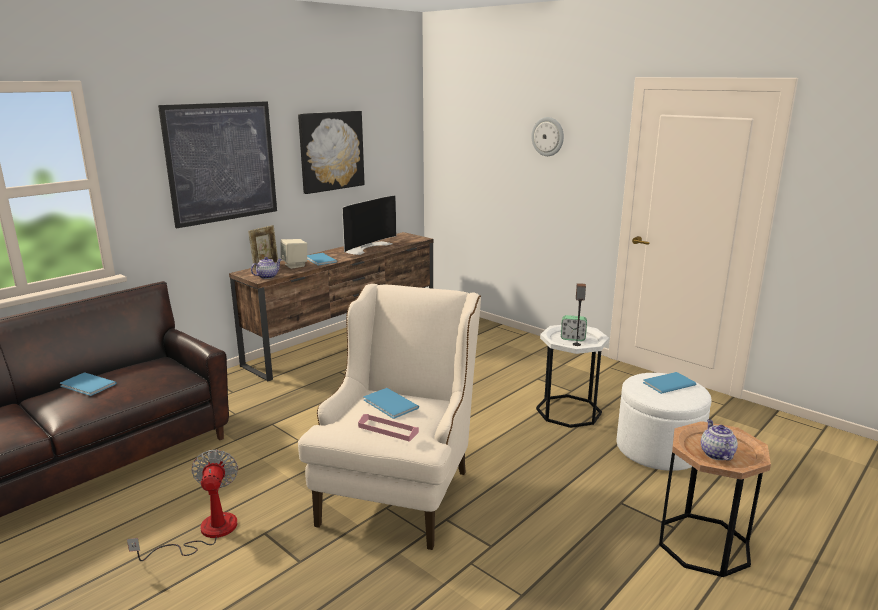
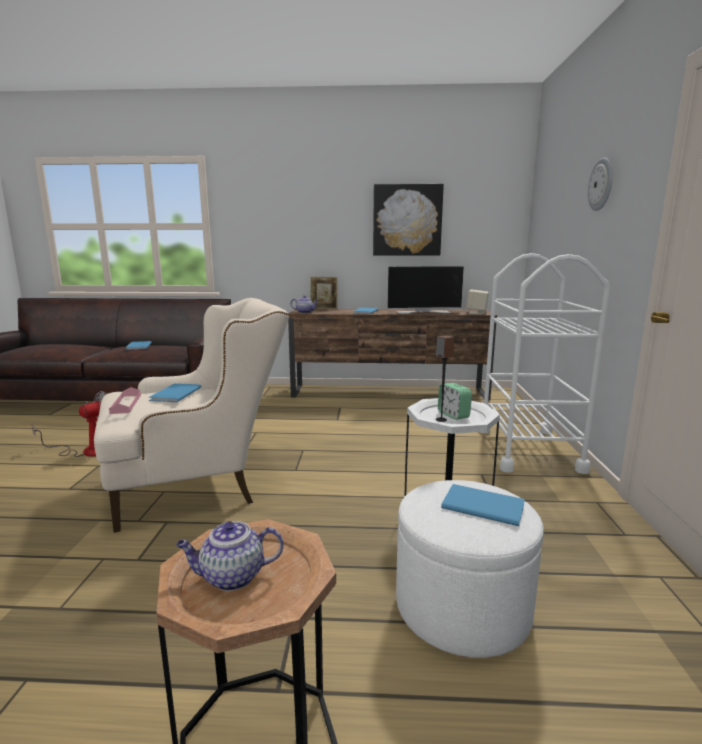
camera: 50 degrees right, 5 degrees down
(222, 162) = (300, 221): picture -> none
(295, 265) = (340, 311): beige speaker -> beige speaker (476, 313)
(527, 349) = (528, 449): none -> white cart
(716, 454) = (231, 577): teapot -> teapot turned 150 degrees counterclockwise

